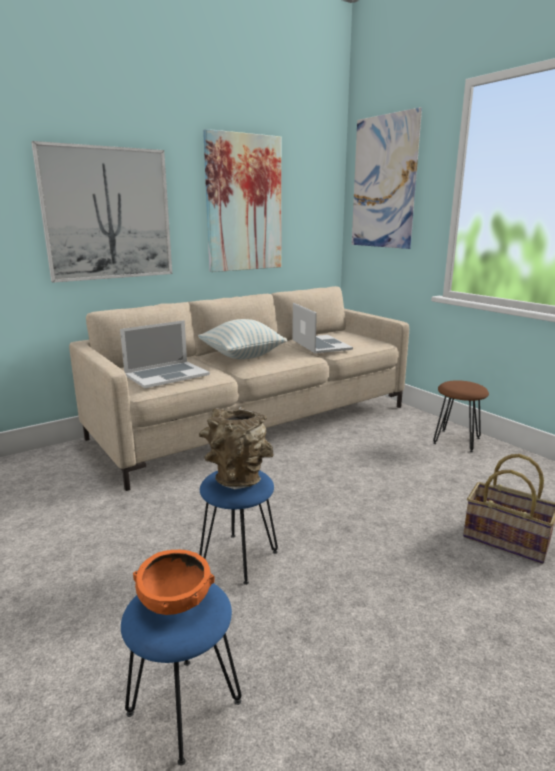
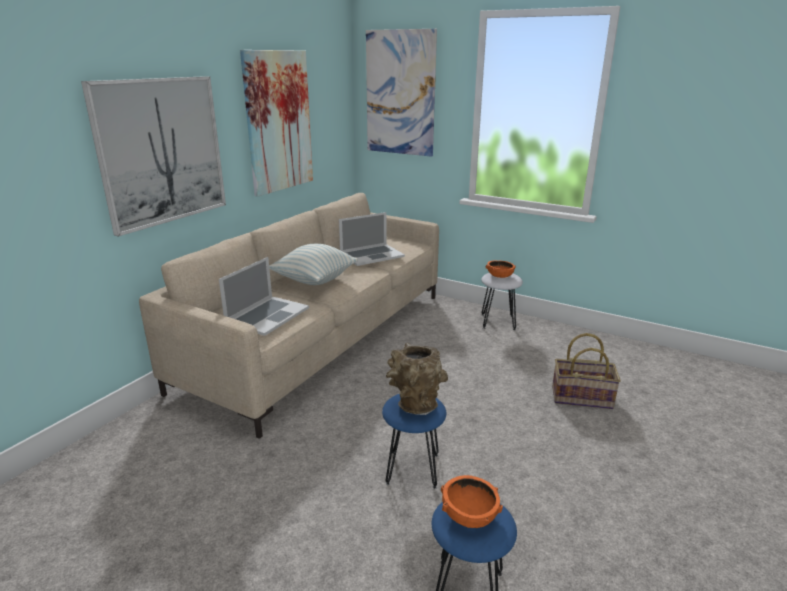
camera: 25 degrees left, 5 degrees up
(320, 344) = (371, 255): laptop -> laptop turned 105 degrees clockwise
(456, 440) = (498, 322): brown stool -> white stool
(460, 384) = (499, 276): none -> orange bowl

